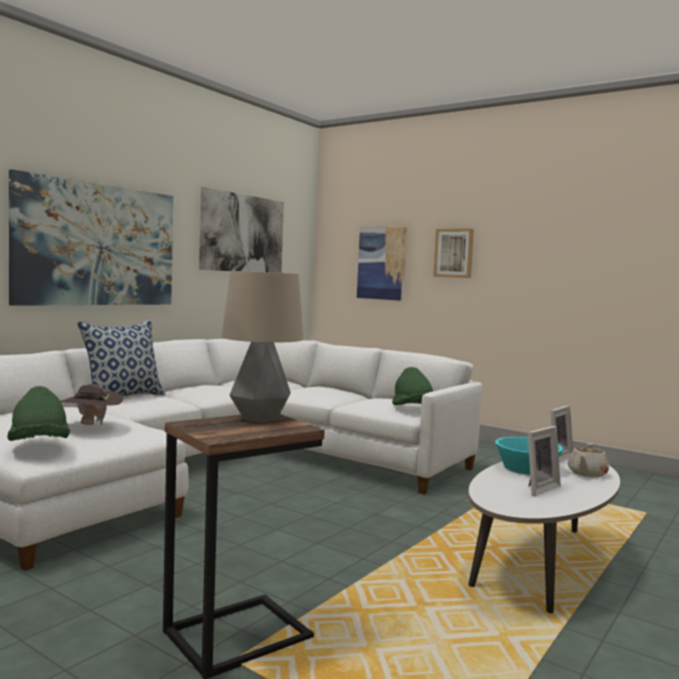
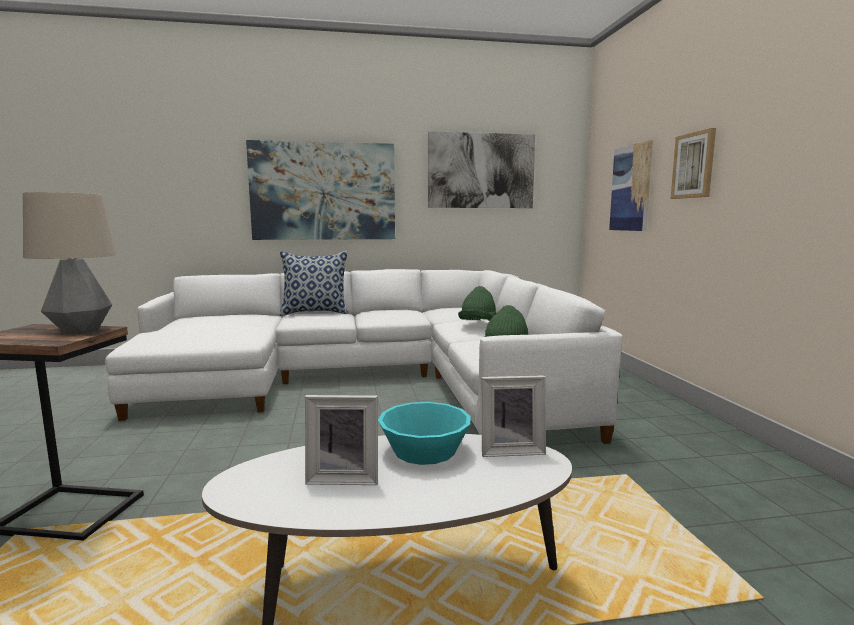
camera: 45 degrees right, 5 degrees up
(39, 445) = (152, 336): green hat -> green hat (478, 324)
(90, 425) = (218, 328): brown hat -> none
(587, 474) = (476, 484): beige teapot -> none

